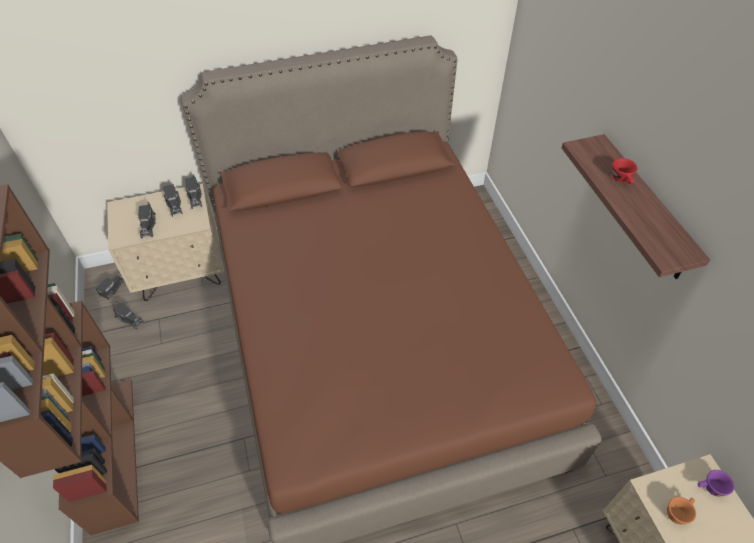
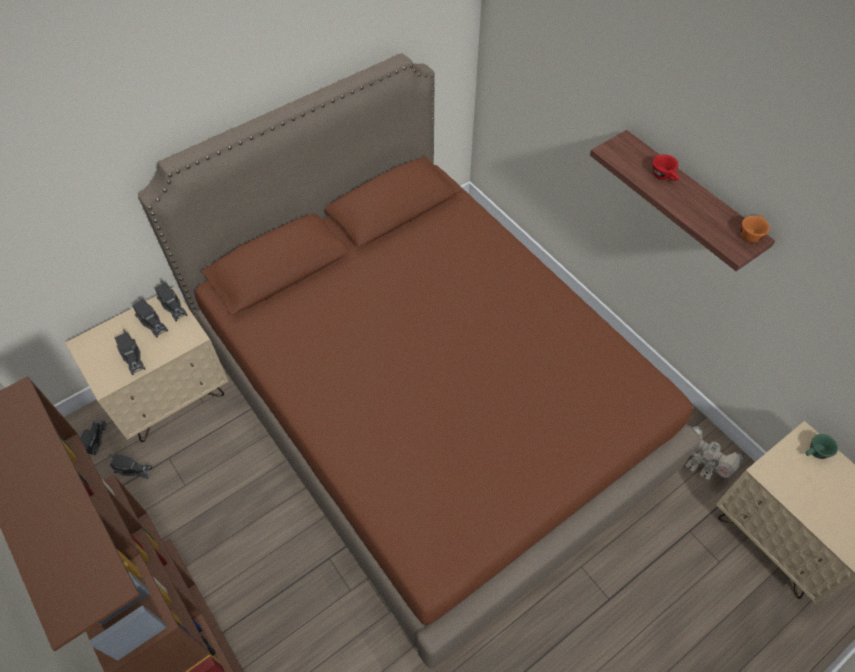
camera: 20 degrees left, 5 degrees up
(606, 474) = (700, 466): none -> toy robot
(678, 512) = (797, 485): orange cup -> orange cup (750, 234)
(710, 488) = (815, 453): purple cup -> green cup

